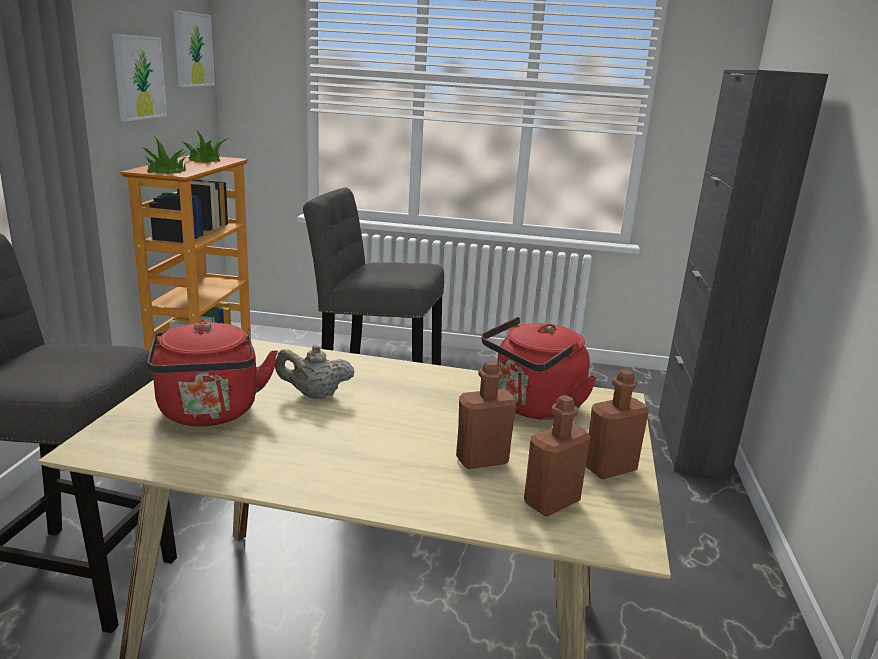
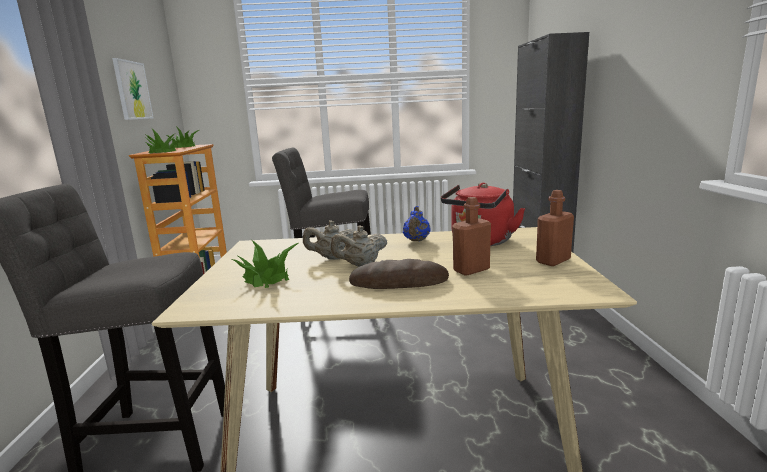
camera: 10 degrees left, 5 degrees down
(193, 49) = (163, 75): picture -> none
(210, 414) = (266, 278): red kettle -> potted plant
(342, 417) = (361, 265): none -> beige teapot
(370, 461) = (399, 282): none -> bread
(447, 385) = (416, 240): none -> blue teapot
(551, 502) = (533, 281): brown bottle -> none

